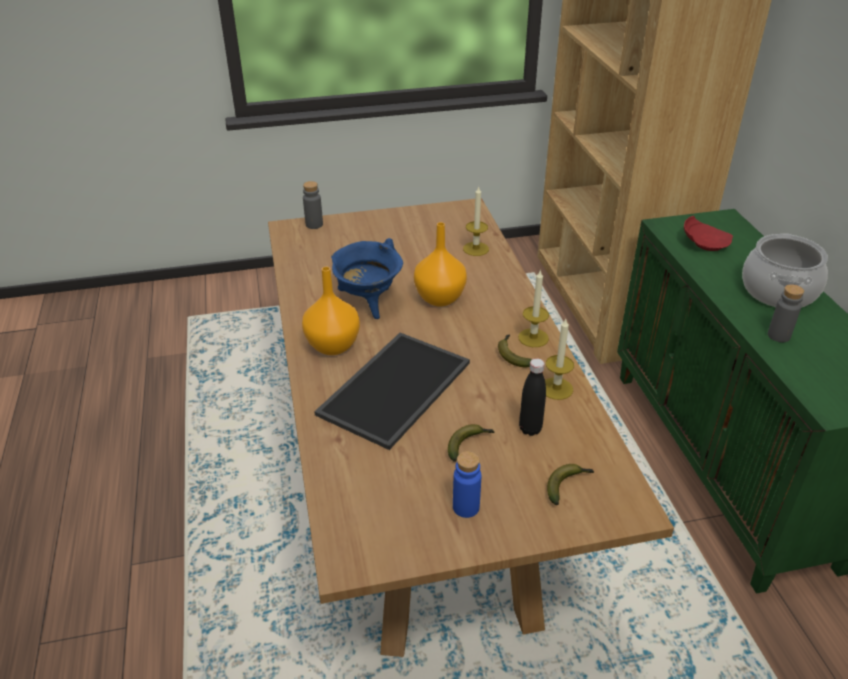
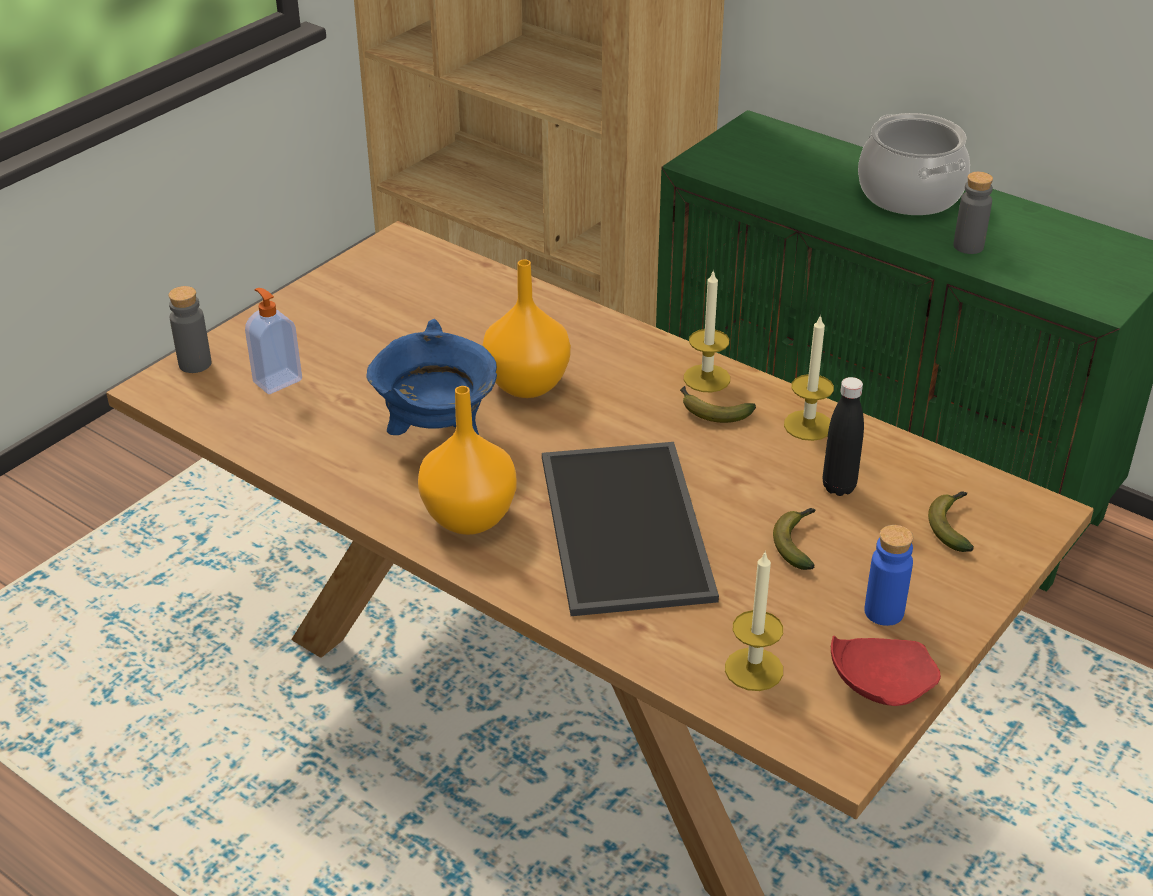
camera: 40 degrees left, 0 degrees up
(336, 246) = (277, 380): none -> soap dispenser
(476, 249) = (486, 296): candle -> candle (754, 669)
(704, 243) = (768, 168): red plate -> red plate (879, 683)

